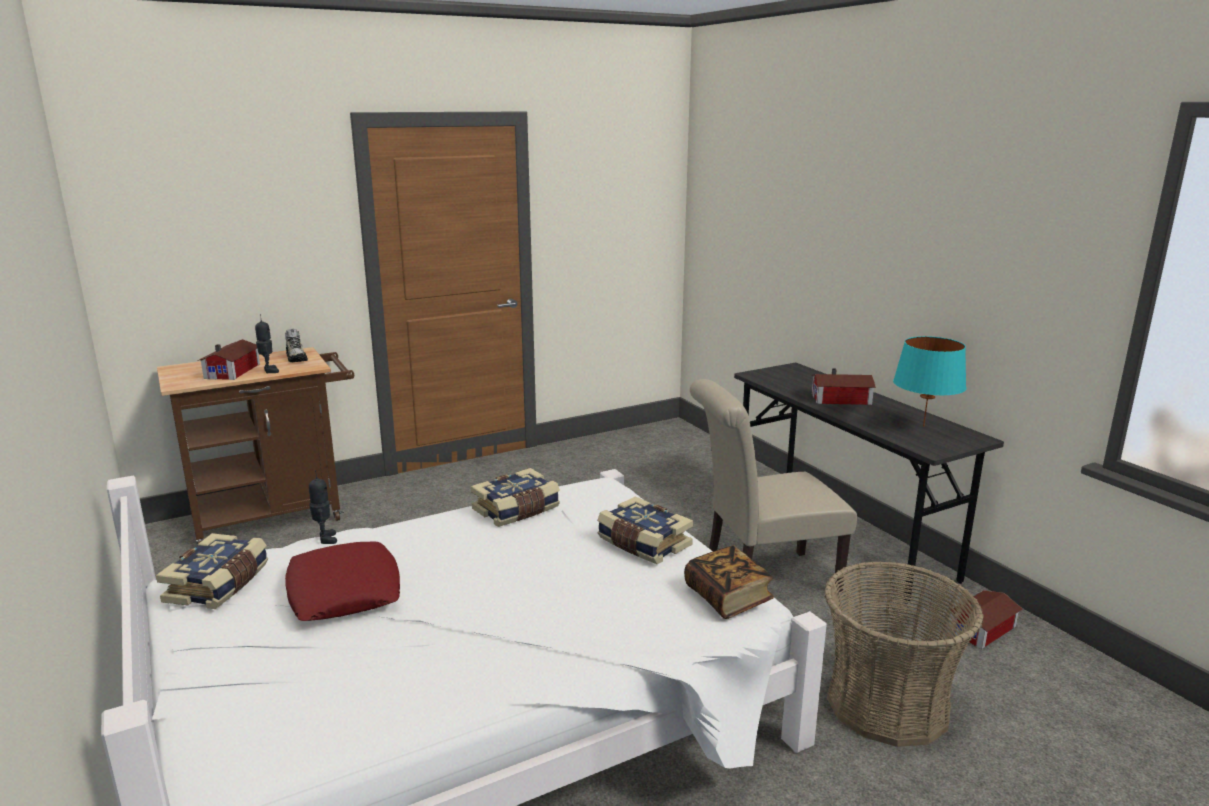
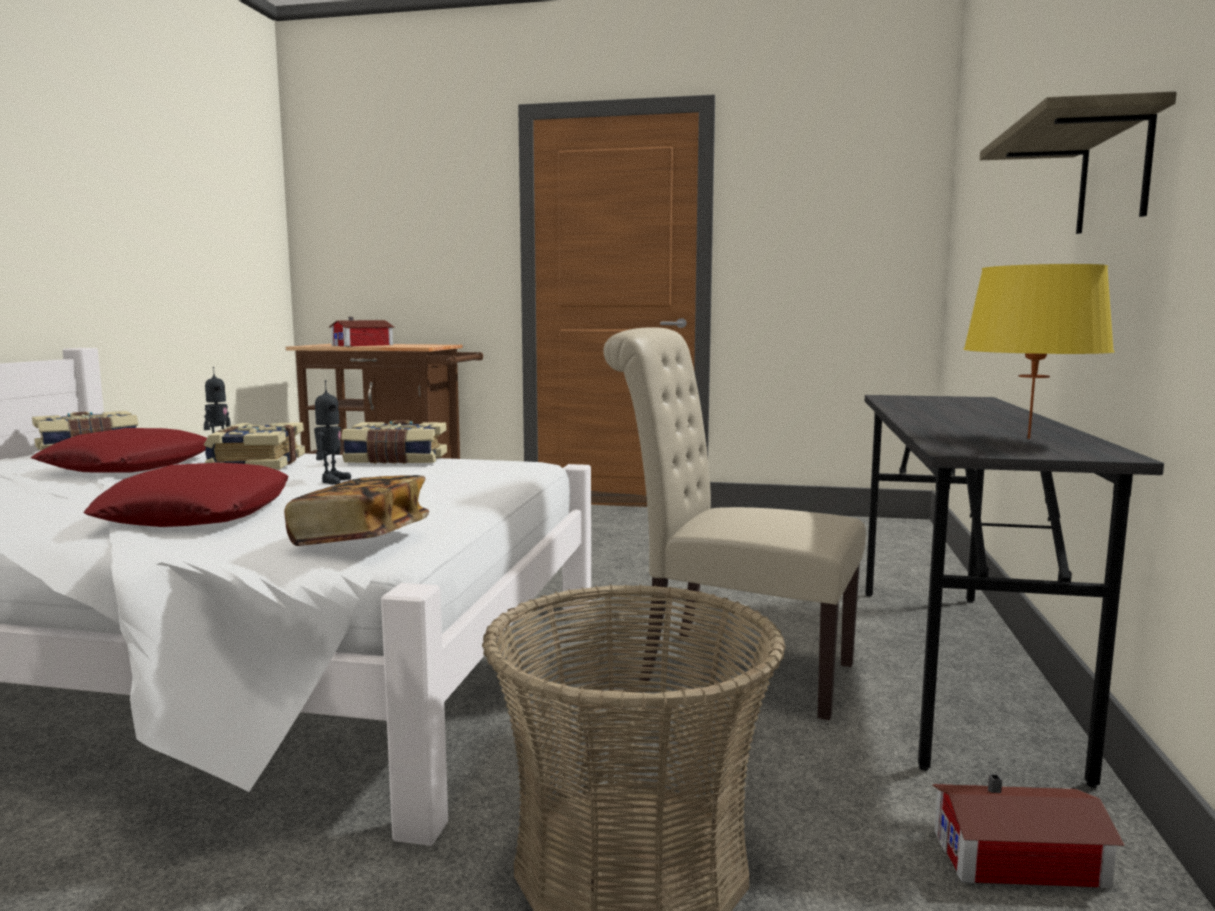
camera: 40 degrees right, 10 degrees down
(269, 371) = (383, 346): toy robot -> toy robot (332, 481)
(296, 358) = (427, 345): shoe -> none
(574, 618) = (197, 513): none -> red pillow
(643, 544) = (421, 493): book -> book (256, 464)
(843, 399) = (962, 415): toy house -> none
(923, 426) = (1028, 438): turquoise table lamp -> yellow table lamp
(937, 282) = (1114, 174): none -> shelf

